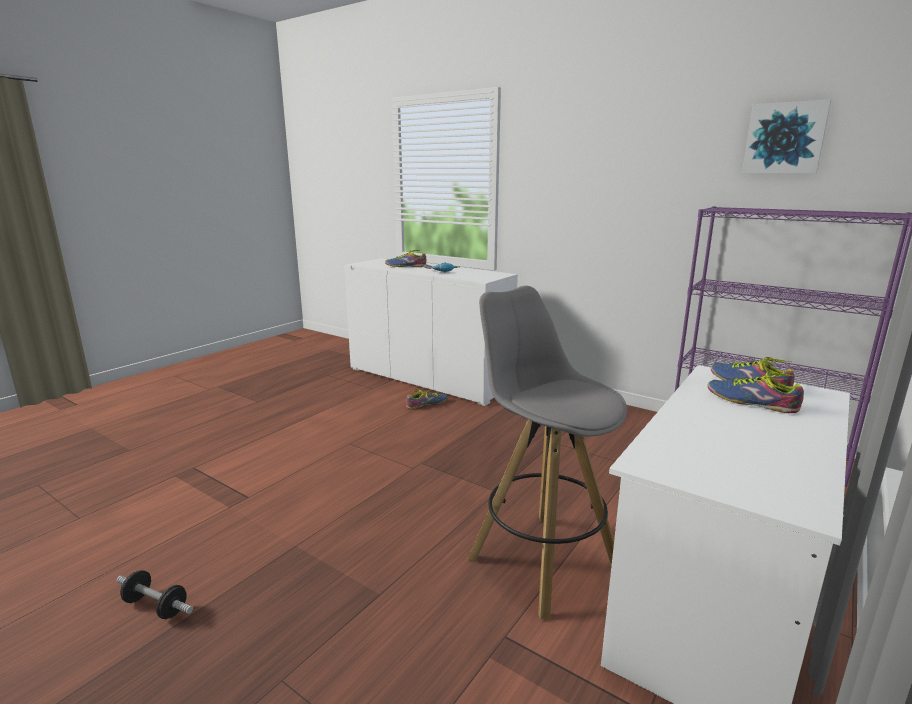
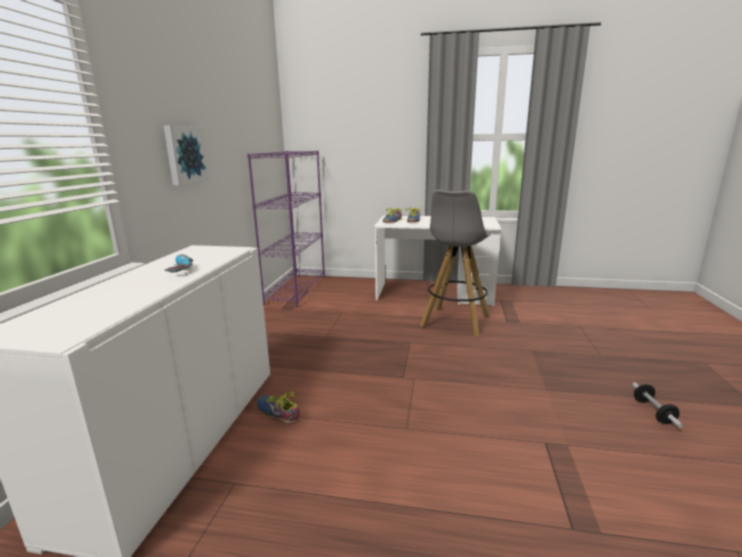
camera: 115 degrees left, 0 degrees up
(406, 266) = (120, 295): shoe -> none
(784, 138) = (255, 110): picture -> picture (185, 155)

